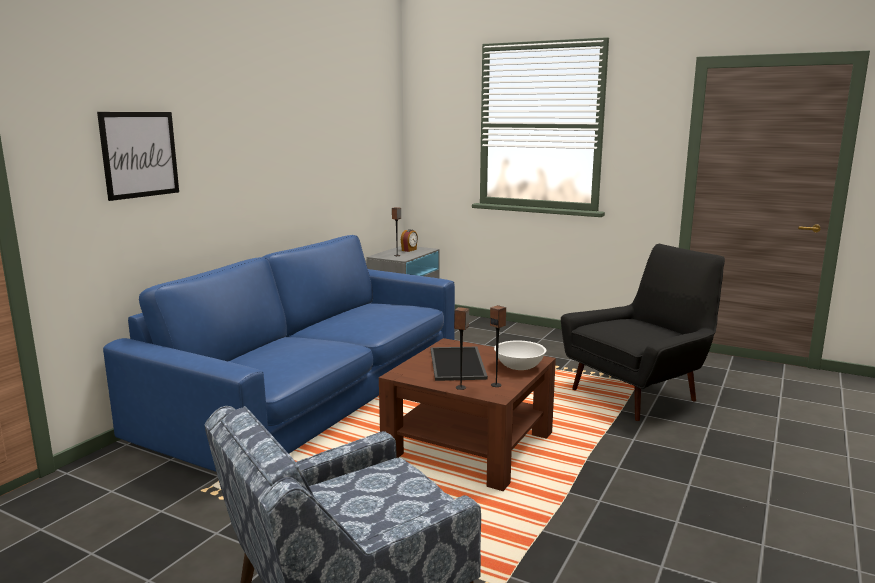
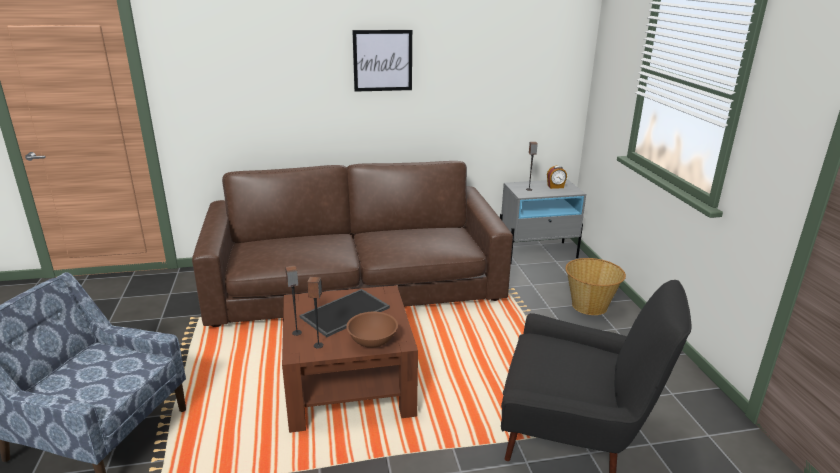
camera: 50 degrees right, 10 degrees up
(140, 154) = (246, 75): picture -> picture (382, 60)
(314, 391) = (356, 284): blue sofa -> brown sofa
(504, 334) = (589, 306): none -> basket
(519, 366) = (372, 340): white bowl -> brown bowl

